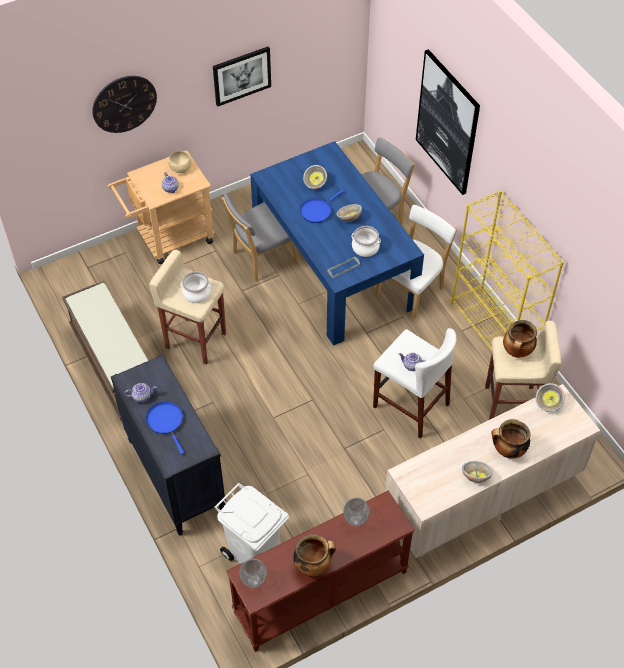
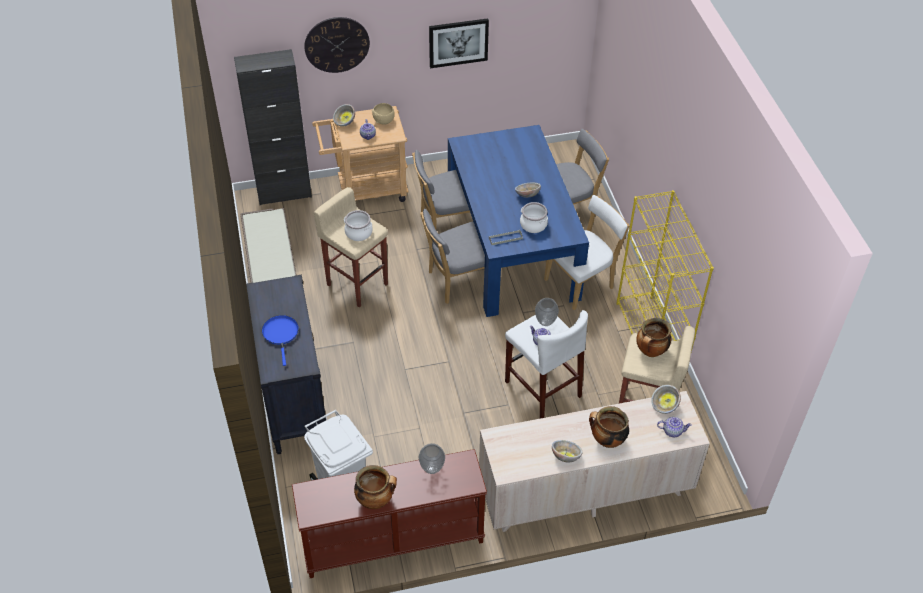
camera: 15 degrees right, 5 degrees down
(87, 260) = (284, 193): none -> black cabinet
(141, 396) = (267, 307): teapot -> teapot (672, 431)
(253, 581) = (313, 499): vase -> vase (545, 322)
(292, 315) = (457, 281): none -> grey chair
(315, 184) = (506, 158): bowl -> bowl (344, 122)
(317, 211) = (499, 182): blue frying pan -> none
(447, 122) = (642, 119): picture -> none

